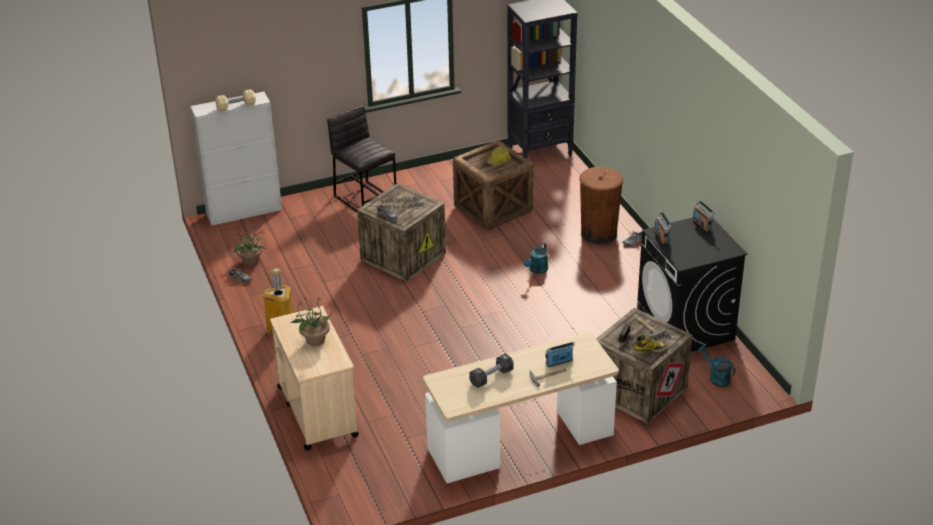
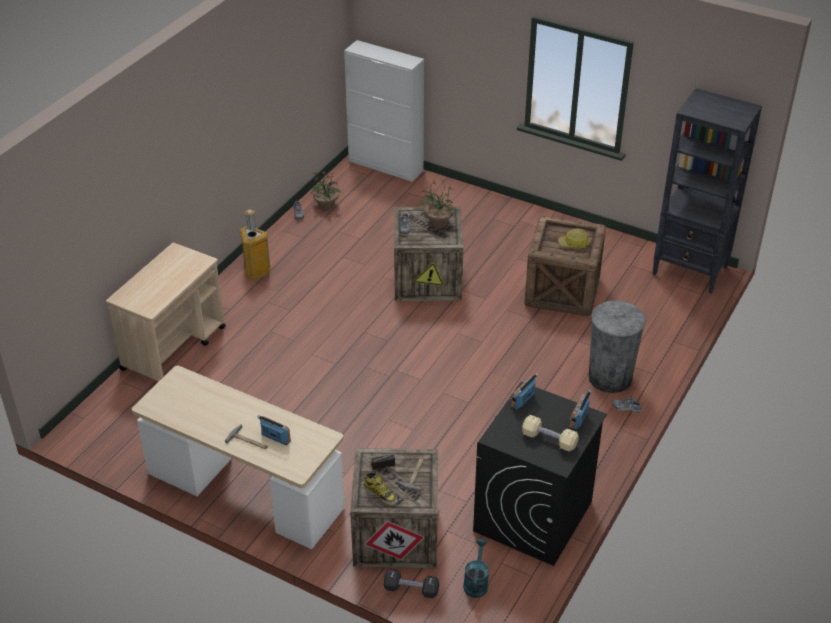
camera: 50 degrees right, 5 degrees up
(236, 106) = (383, 58): beige dumbbell -> beige dumbbell (549, 440)
(314, 340) = (166, 280): potted plant -> potted plant (438, 223)
(365, 198) = (483, 213): grey stool -> none
(491, 377) = (213, 406): black dumbbell -> black dumbbell (411, 589)
(537, 270) = (503, 368): turquoise watering can -> none
(599, 233) = (610, 377): brown trash can -> grey trash can

